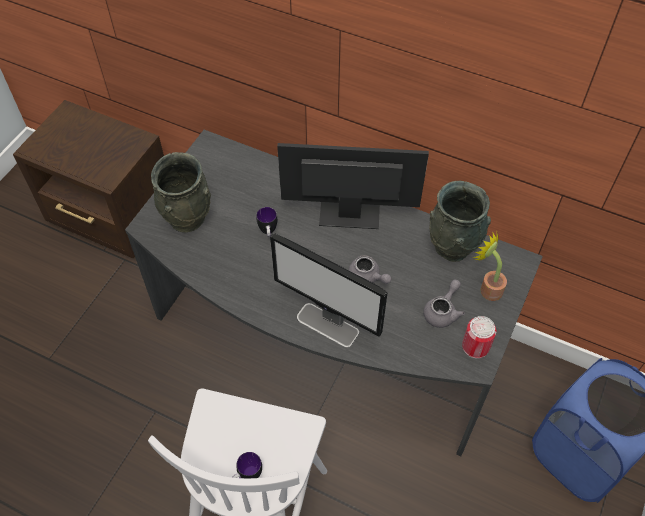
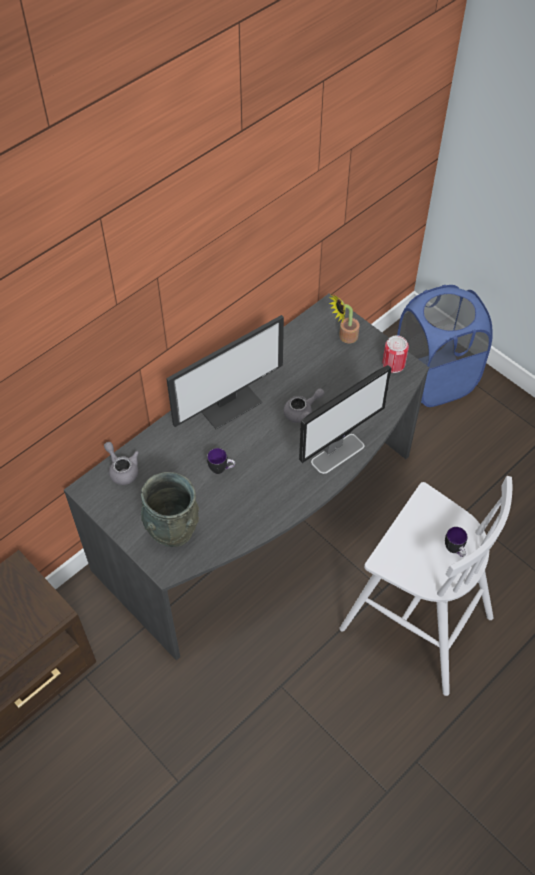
camera: 70 degrees left, 0 degrees up
(348, 214) = (229, 403): monitor -> monitor turned 150 degrees counterclockwise
(442, 311) = (355, 373): grey teapot -> grey teapot (122, 469)
(453, 246) = (296, 344): grey vase -> none

